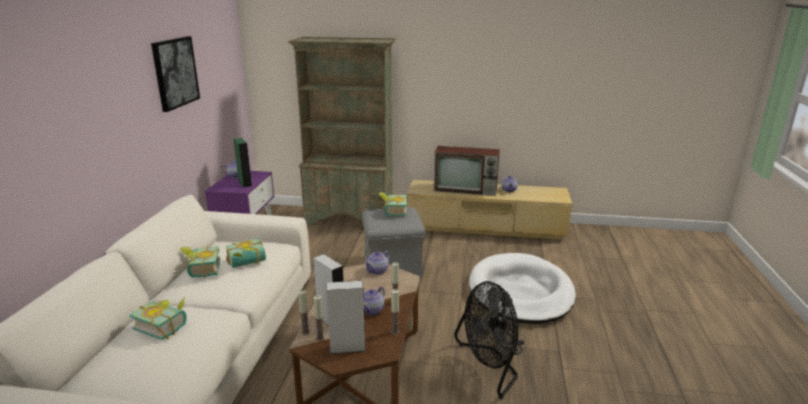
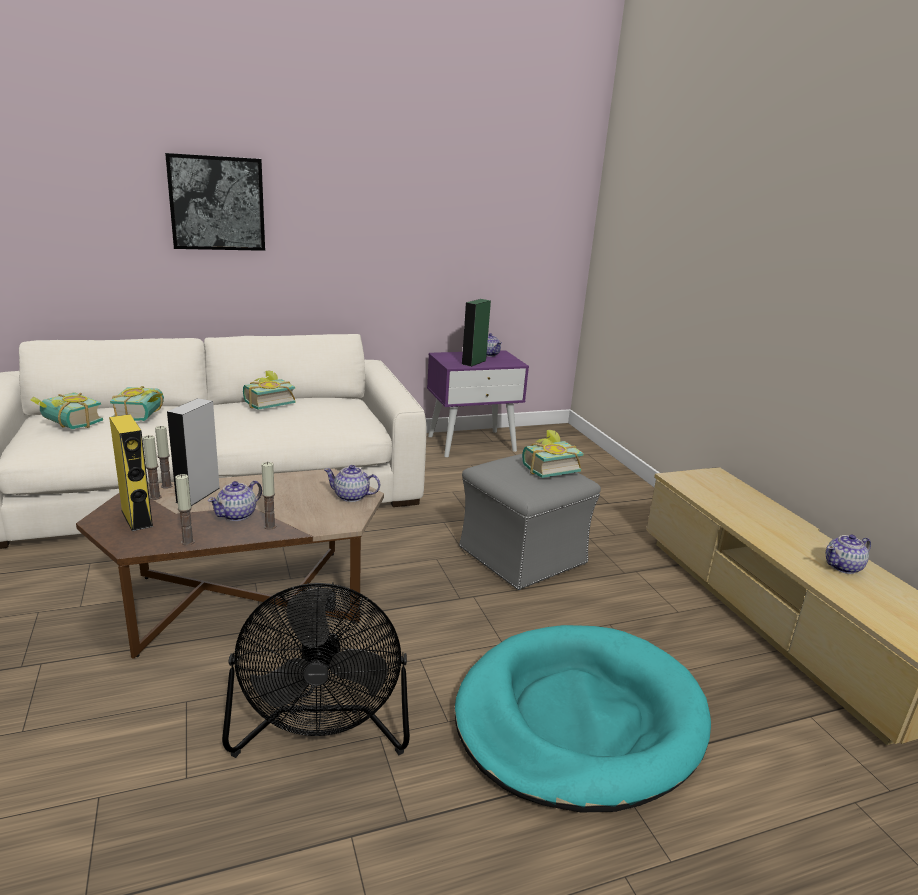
camera: 60 degrees right, 0 degrees up
(175, 72) = (421, 190): picture -> picture (217, 203)
(247, 263) = (297, 417): book -> book (67, 424)
(347, 348) = (137, 518): grey speaker -> yellow speaker
(350, 219) = (614, 487): green bookcase -> none
(372, 310) = (237, 515): teapot -> teapot turned 60 degrees counterclockwise
(466, 189) = (764, 520): television -> none
(493, 364) = (315, 728): black fan -> black fan turned 135 degrees counterclockwise
(521, 292) = (578, 719): white dog bed -> turquoise dog bed

